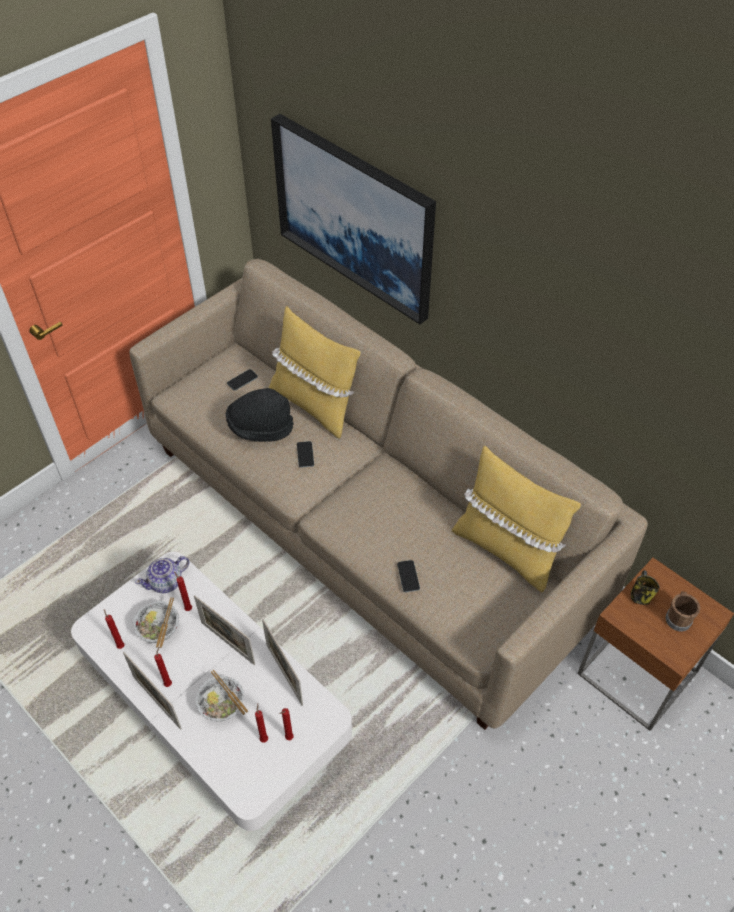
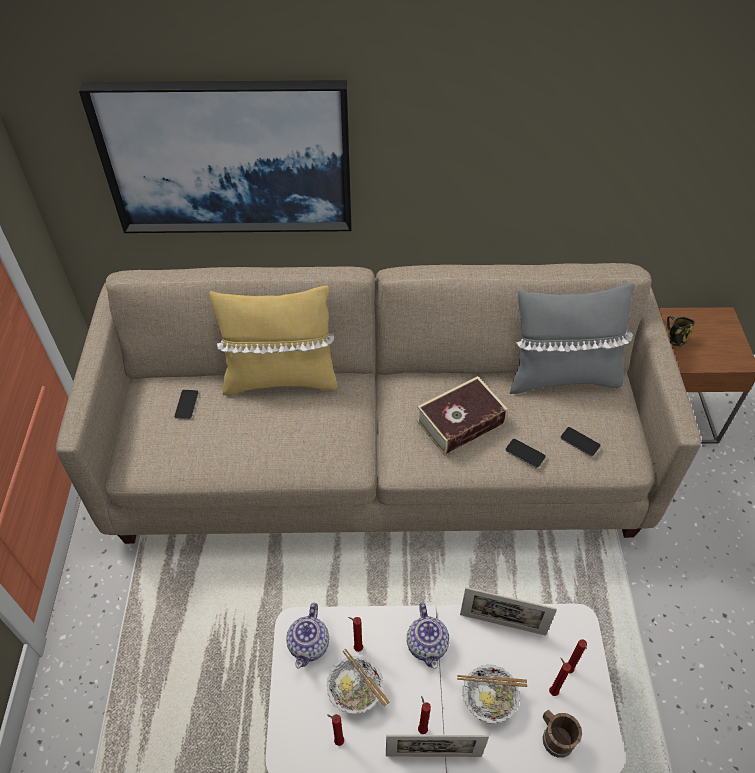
camera: 45 degrees left, 0 degrees up
(227, 643) = (427, 644): picture frame -> teapot
(260, 428) = (259, 432): black hat -> none
(305, 454) = (327, 424): phone -> phone (580, 442)
(391, 521) = (460, 422): none -> book
(506, 550) = (561, 376): yellow pillow -> grey pillow
(678, 617) = (711, 335): brown mug -> brown mug (555, 737)

